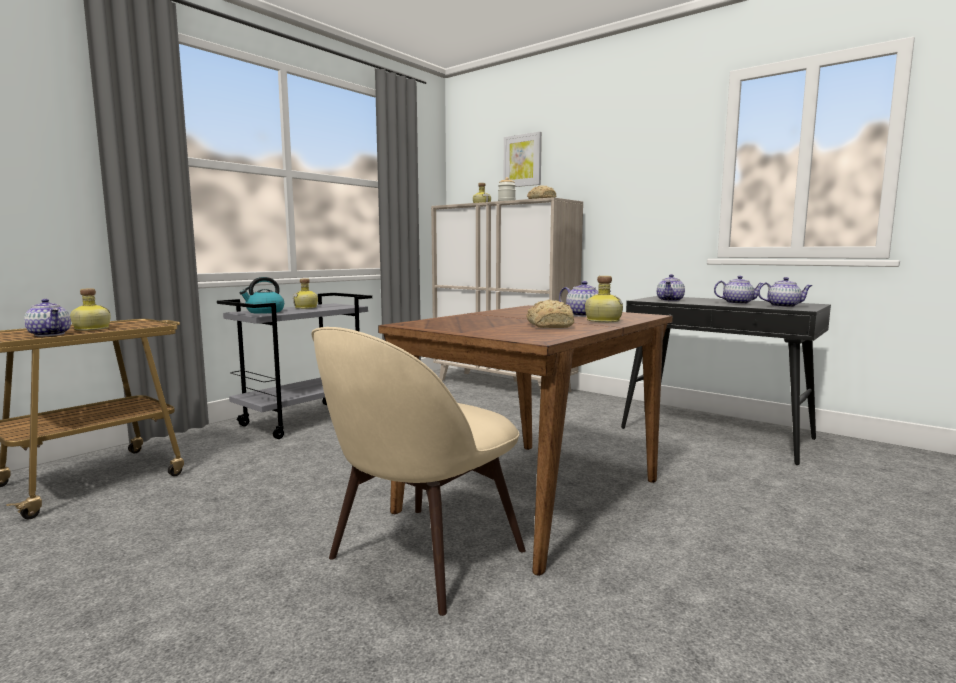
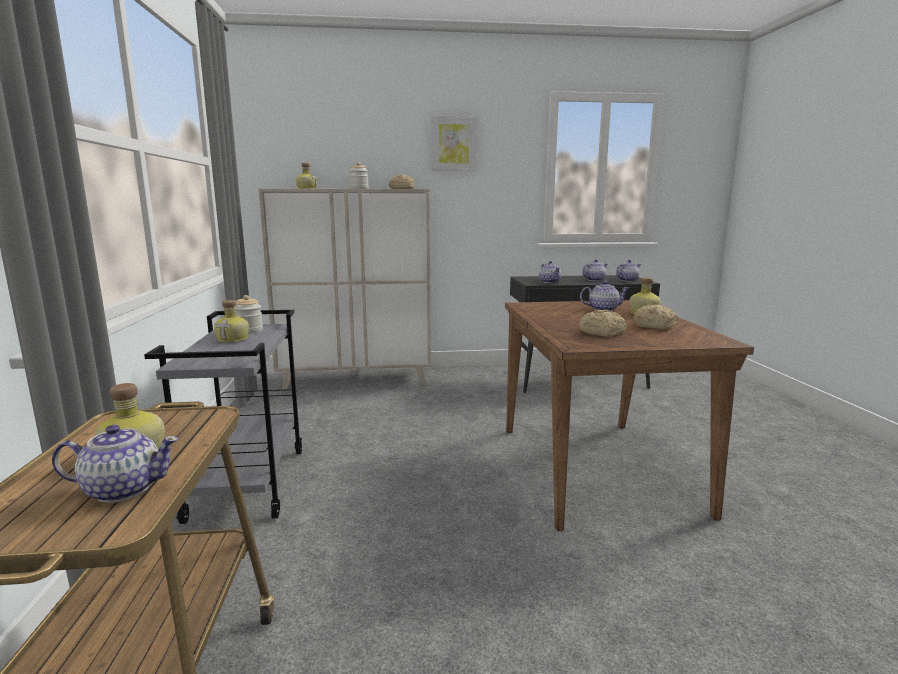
camera: 45 degrees left, 5 degrees up
(264, 312) = (216, 357): kettle -> none
(331, 306) = (249, 330): none -> jar
(421, 558) = (655, 550): beige chair -> none
(475, 323) = (602, 333): none -> bread
(523, 160) = (348, 142): picture -> picture (453, 144)

